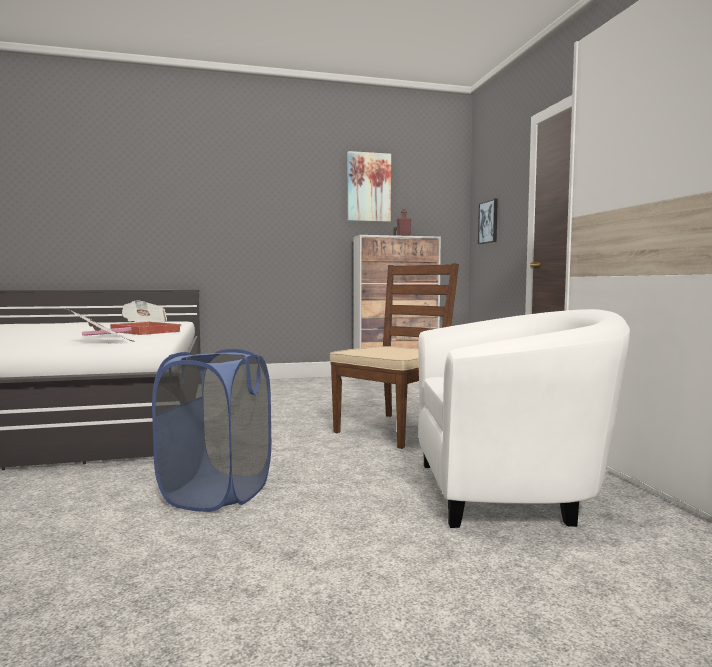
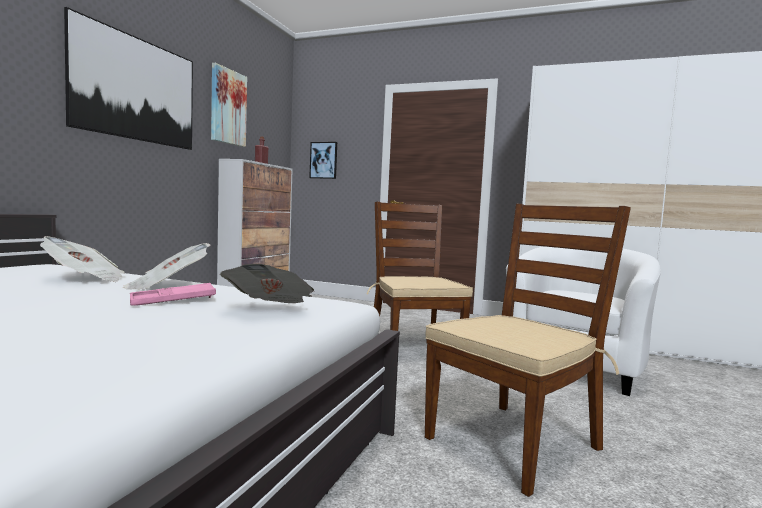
camera: 55 degrees left, 0 degrees up
(144, 331) = (167, 287): red tray -> newspaper
(217, 493) = (513, 442): blue laundry basket -> brown chair
(268, 193) = (136, 89): none -> picture

